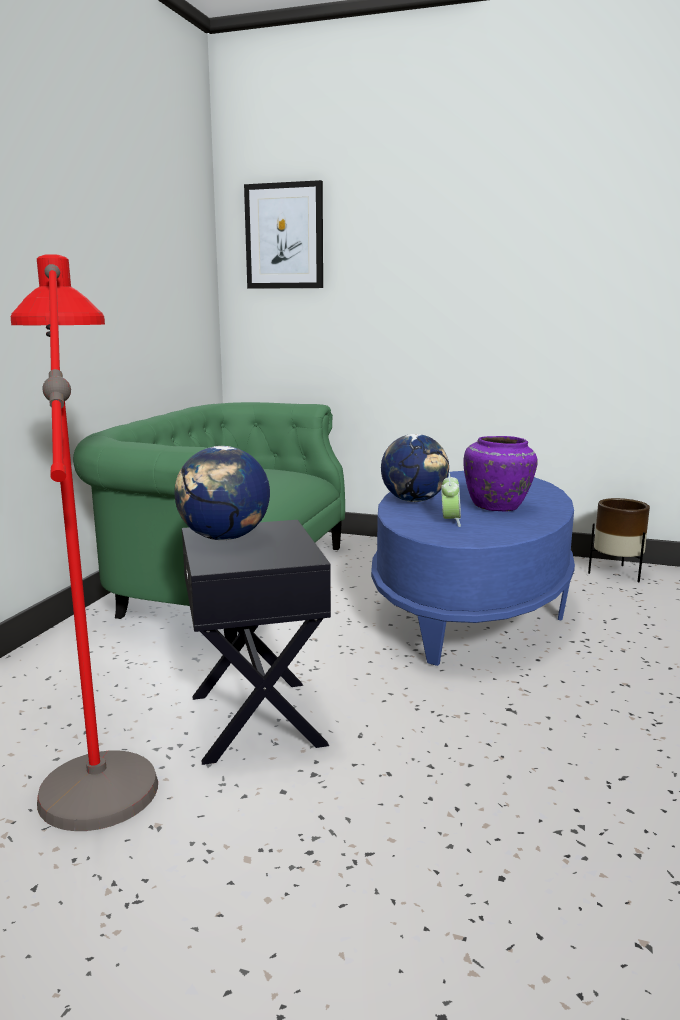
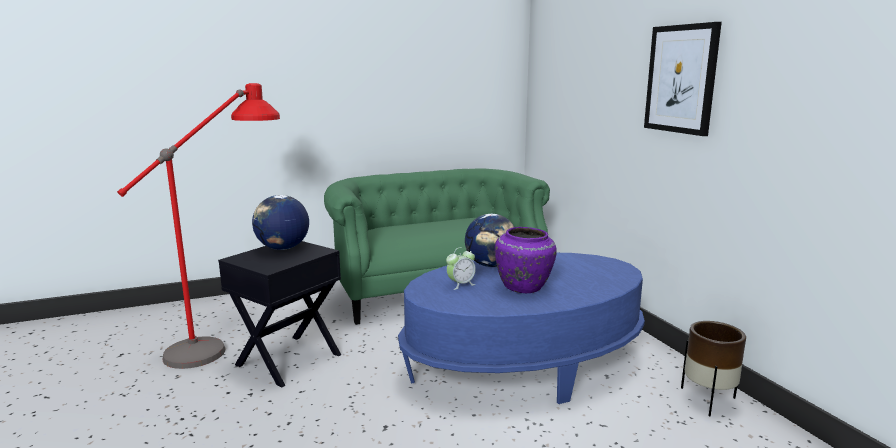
camera: 50 degrees right, 0 degrees up
(284, 236) = (556, 48): picture -> picture (681, 79)

